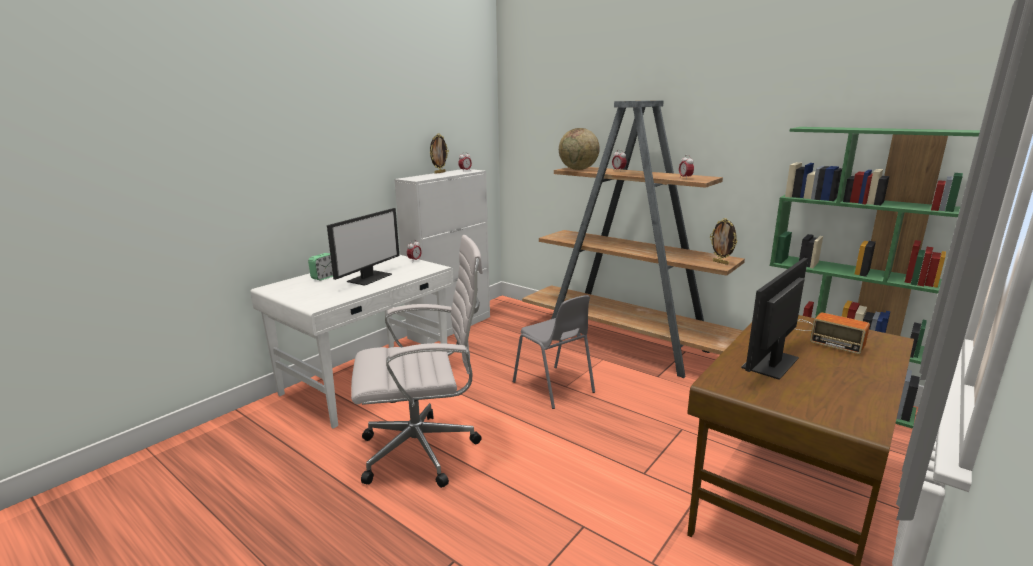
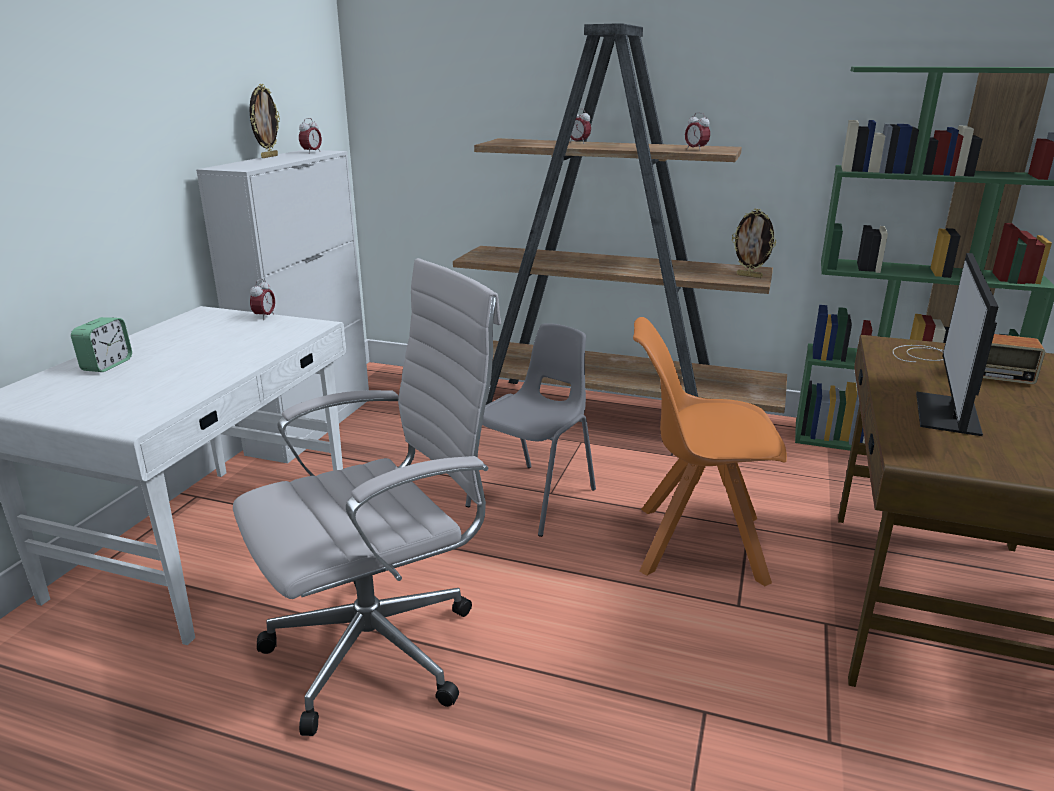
camera: 20 degrees left, 5 degrees up
(369, 277) = (201, 356): monitor -> none
(554, 387) = (534, 498): grey chair -> grey chair turned 90 degrees counterclockwise
(578, 169) = (513, 143): globe -> none
(639, 432) = (696, 544): none -> orange chair

